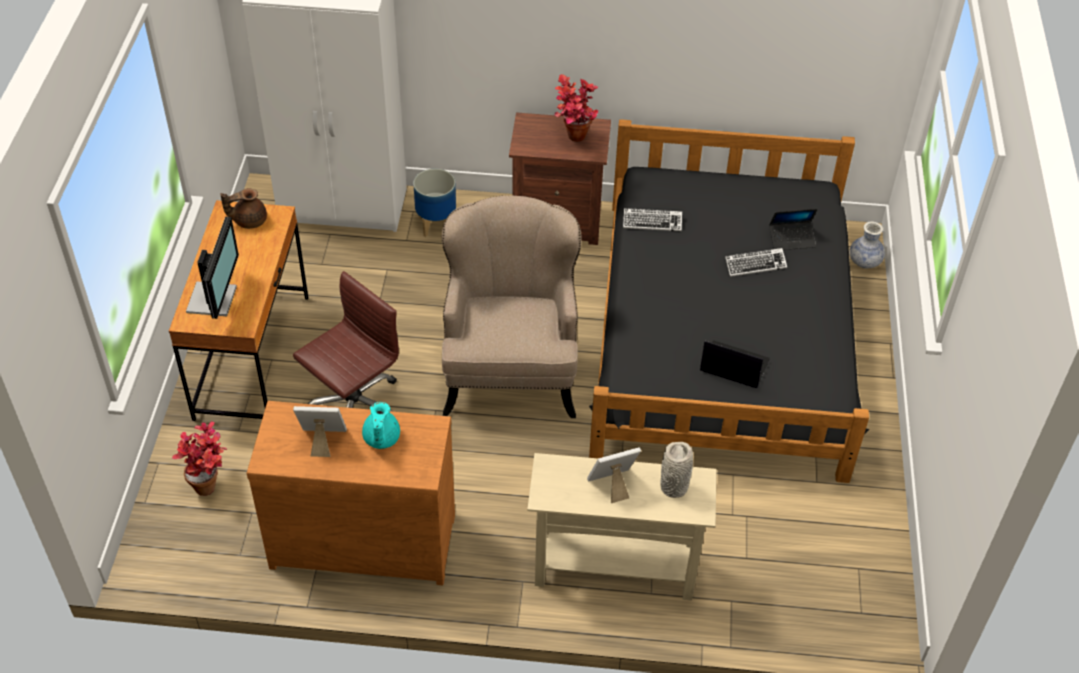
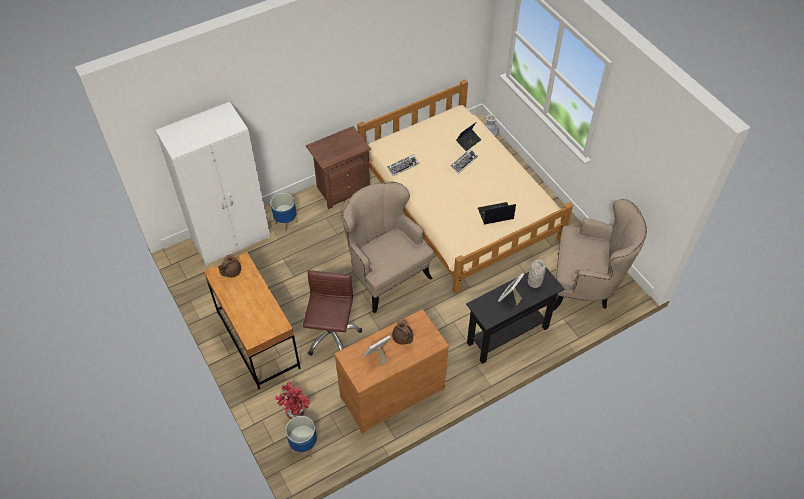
camera: 35 degrees left, 5 degrees up
(178, 531) = (303, 445): none -> planter
(214, 299) = (254, 321): monitor -> none
(381, 439) = (403, 338): turquoise teapot -> brown teapot
(573, 140) = (346, 145): potted plant -> none
(614, 570) = (507, 335): beige console table -> black console table
(722, 333) = (459, 202): black bed -> beige bed
(818, 575) = (585, 285): none -> beige armchair

